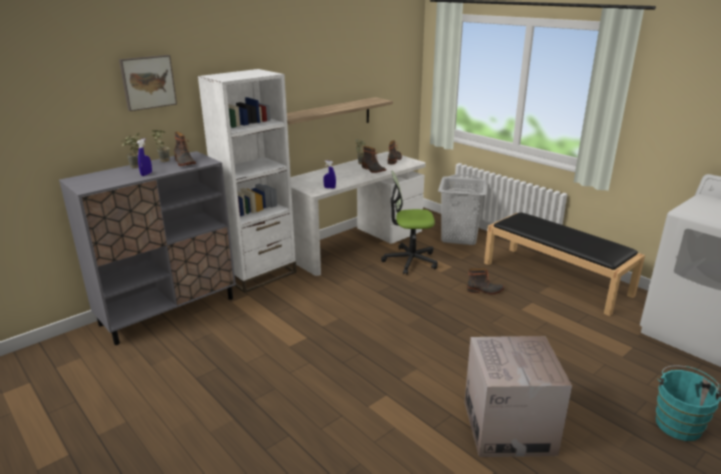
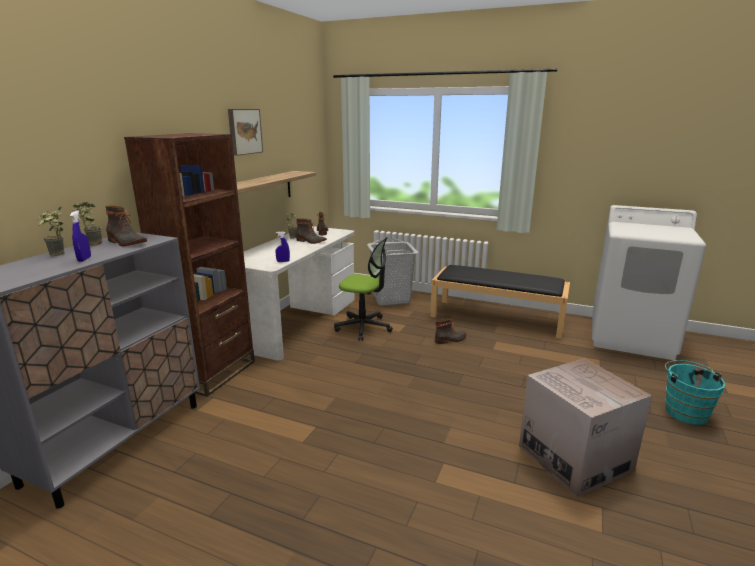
camera: 25 degrees left, 5 degrees down
(147, 82) = (61, 141): picture -> picture (244, 131)
(259, 274) = (213, 373): white bookcase -> brown bookcase
(410, 261) = (364, 327): office chair -> office chair turned 135 degrees counterclockwise

